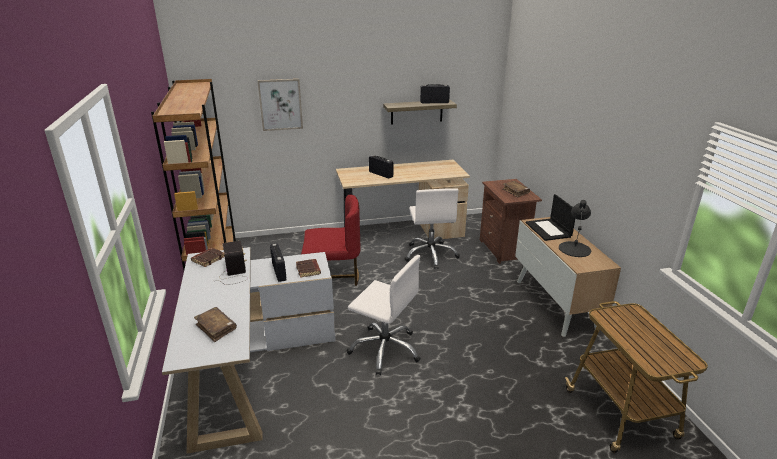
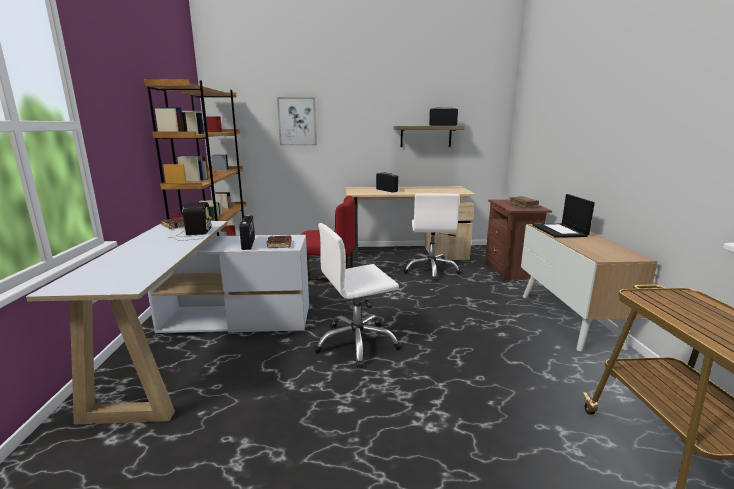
camera: 10 degrees right, 10 degrees down
(216, 328) = (131, 267): brown book -> none
(385, 349) = (357, 343): white office chair -> white office chair turned 120 degrees clockwise
(575, 249) = (593, 244): black table lamp -> none

